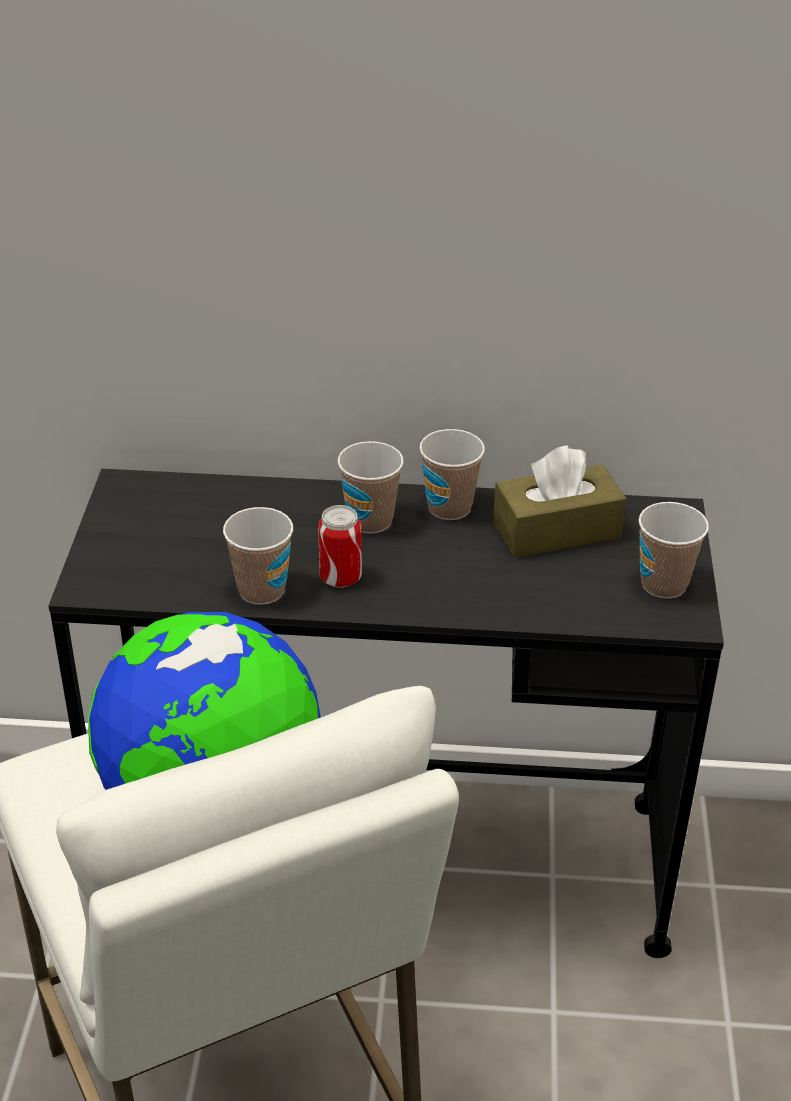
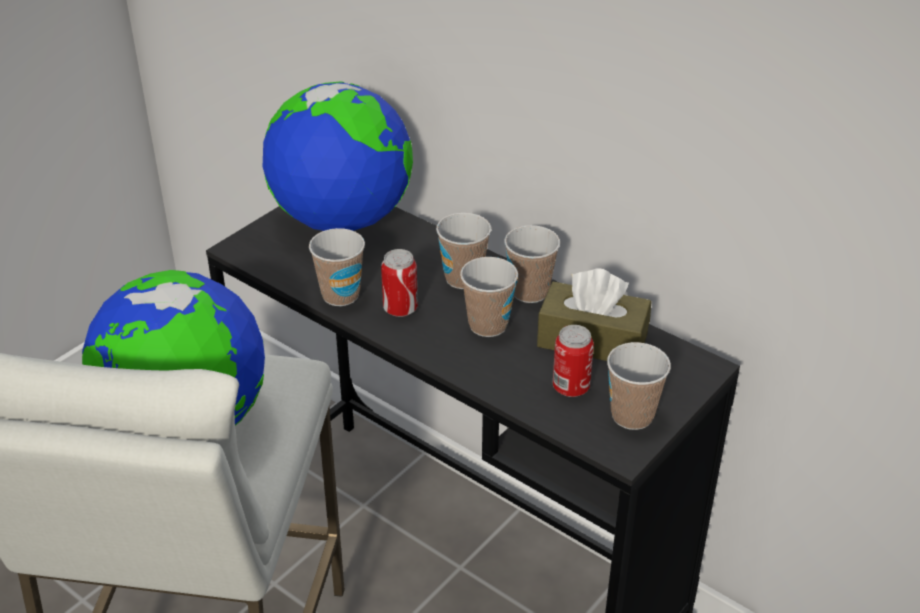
camera: 35 degrees right, 0 degrees up
(173, 510) = (342, 220): none -> globe
(445, 557) = (488, 325): none -> cup
(584, 583) = (571, 387): none -> can

